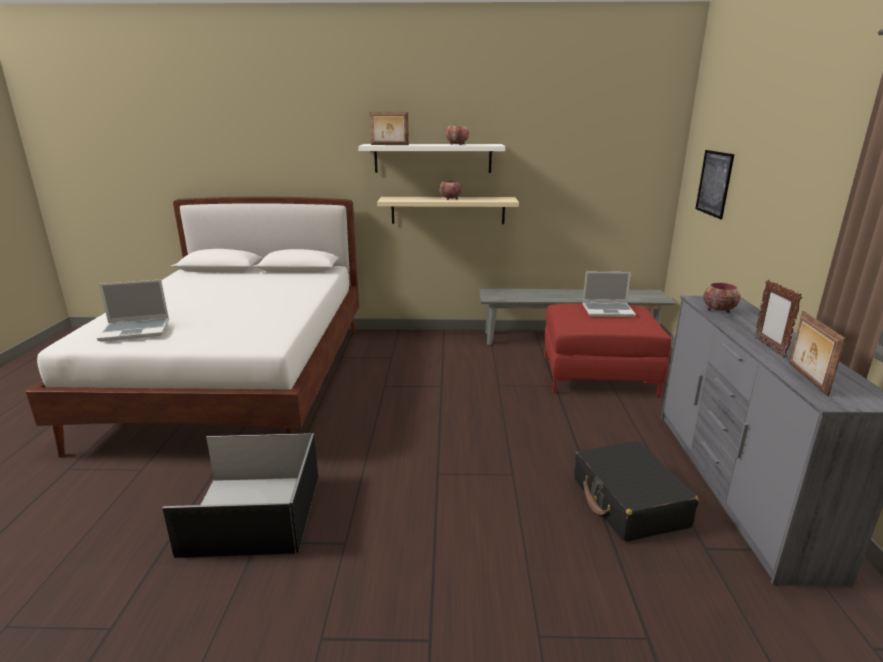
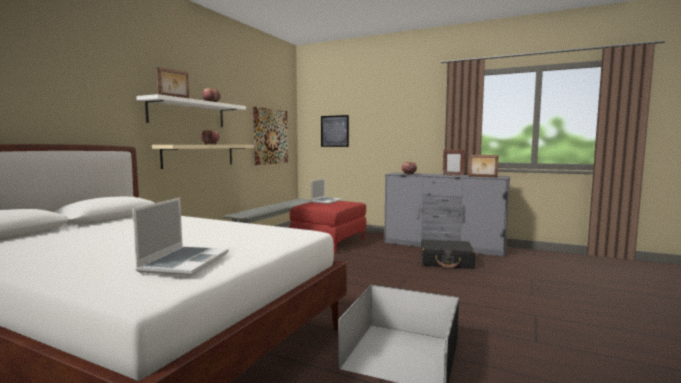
camera: 65 degrees left, 15 degrees down
(599, 184) = (270, 136): none -> picture

